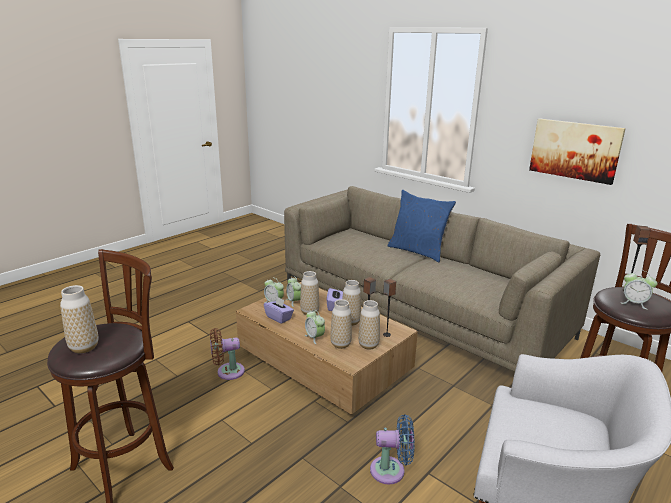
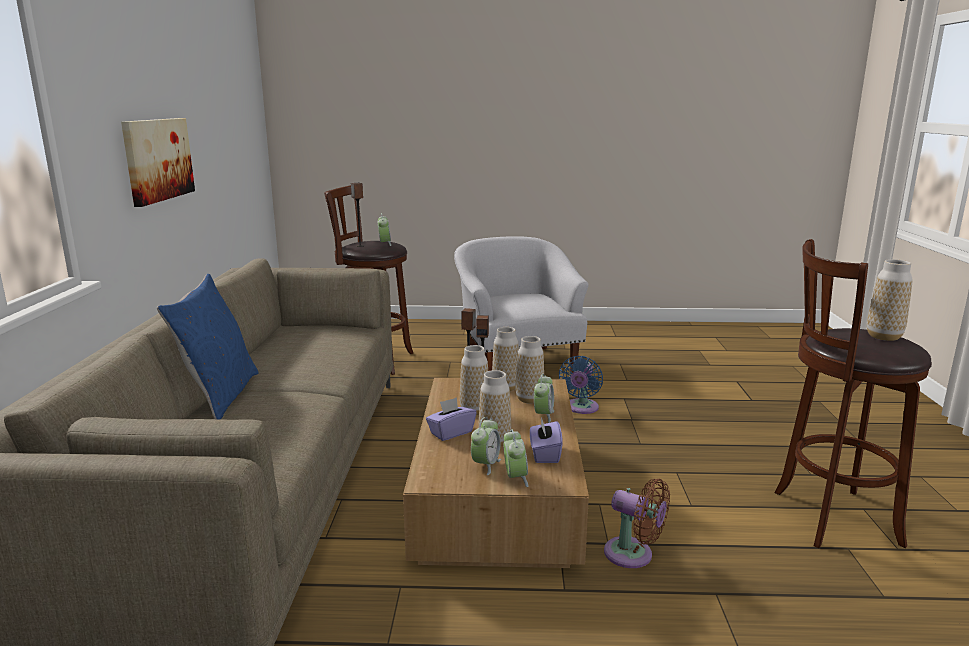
camera: 130 degrees left, 5 degrees down
(391, 470) = (581, 408): blue fan -> blue fan turned 120 degrees counterclockwise

